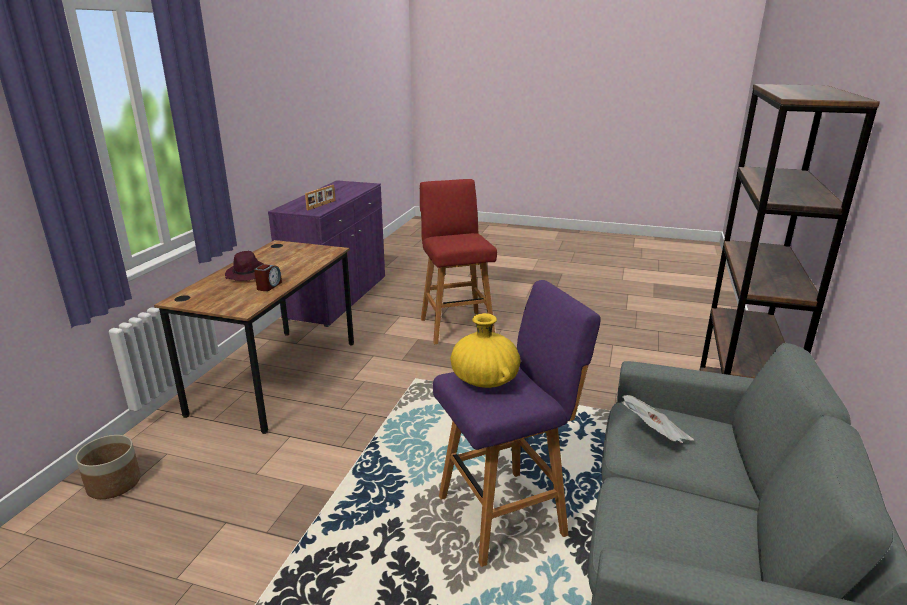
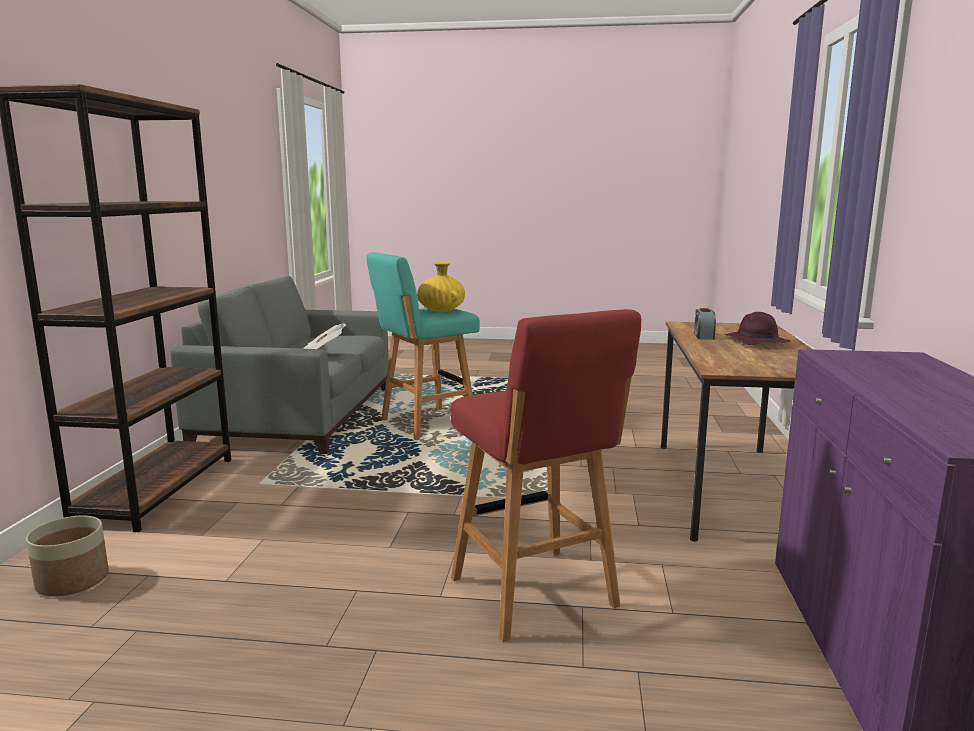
camera: 170 degrees right, 10 degrees down
(113, 484) = (727, 418): planter -> planter (73, 580)
(322, 205) = (863, 367): picture frame -> none
(505, 514) = (425, 424): purple stool -> turquoise stool

